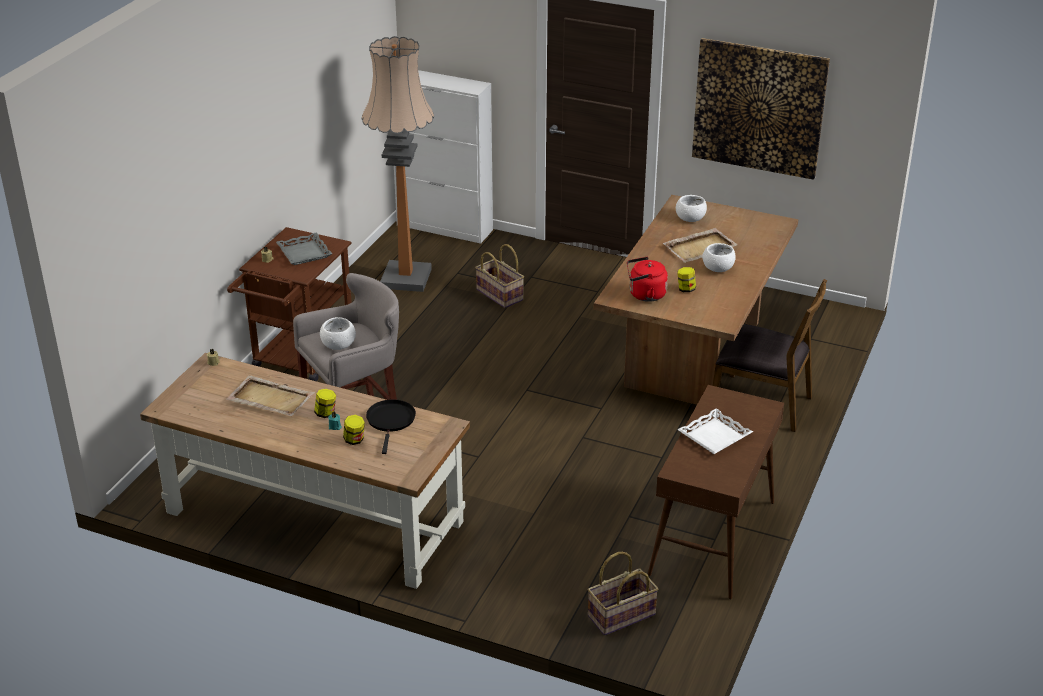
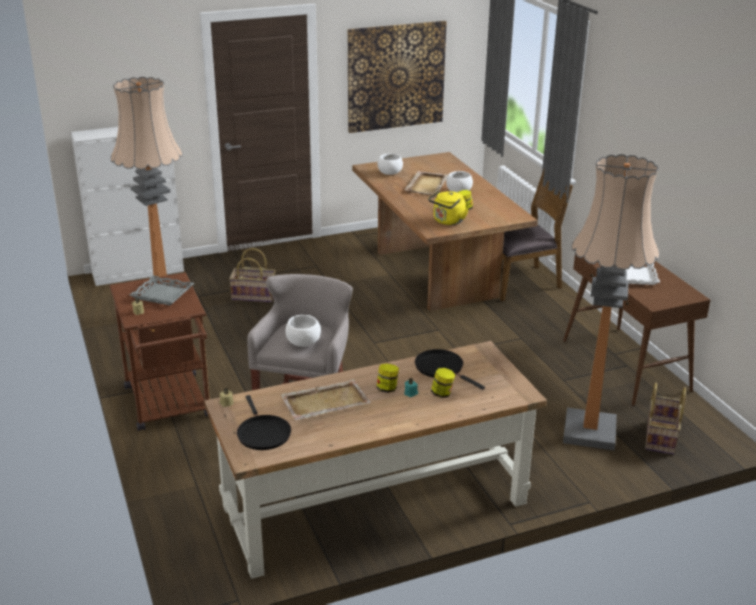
camera: 45 degrees left, 5 degrees down
(197, 397) = (262, 433): none -> black frying pan
(568, 571) = (589, 432): none -> floor lamp
(645, 295) = (447, 221): red kettle -> yellow kettle

